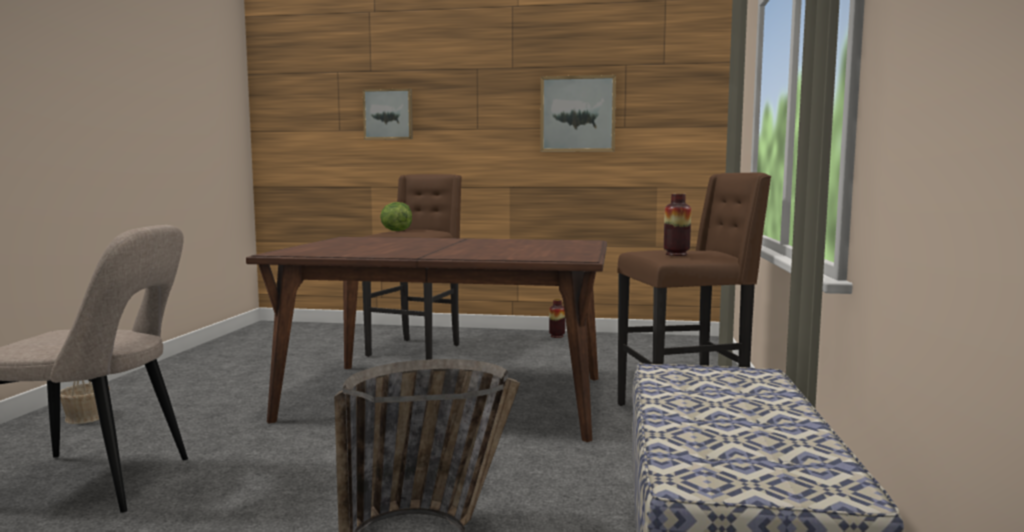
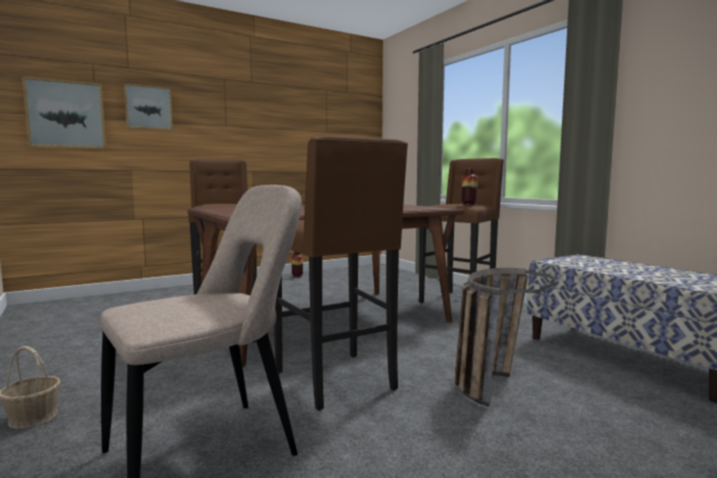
camera: 40 degrees left, 0 degrees up
(299, 465) = (337, 381): none -> brown stool
(396, 231) = (209, 204): lettuce -> none
(577, 114) = (298, 120): picture -> picture (66, 114)

